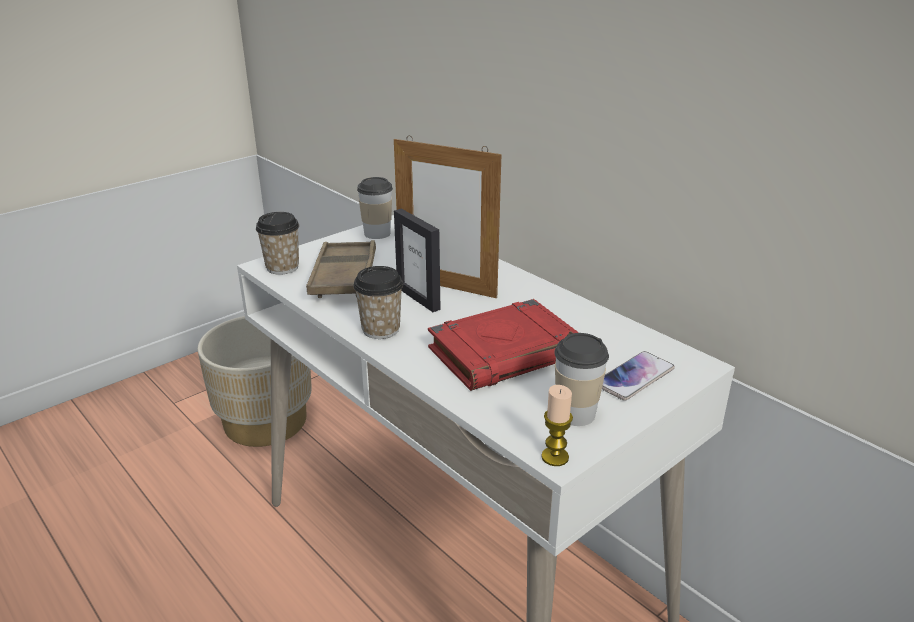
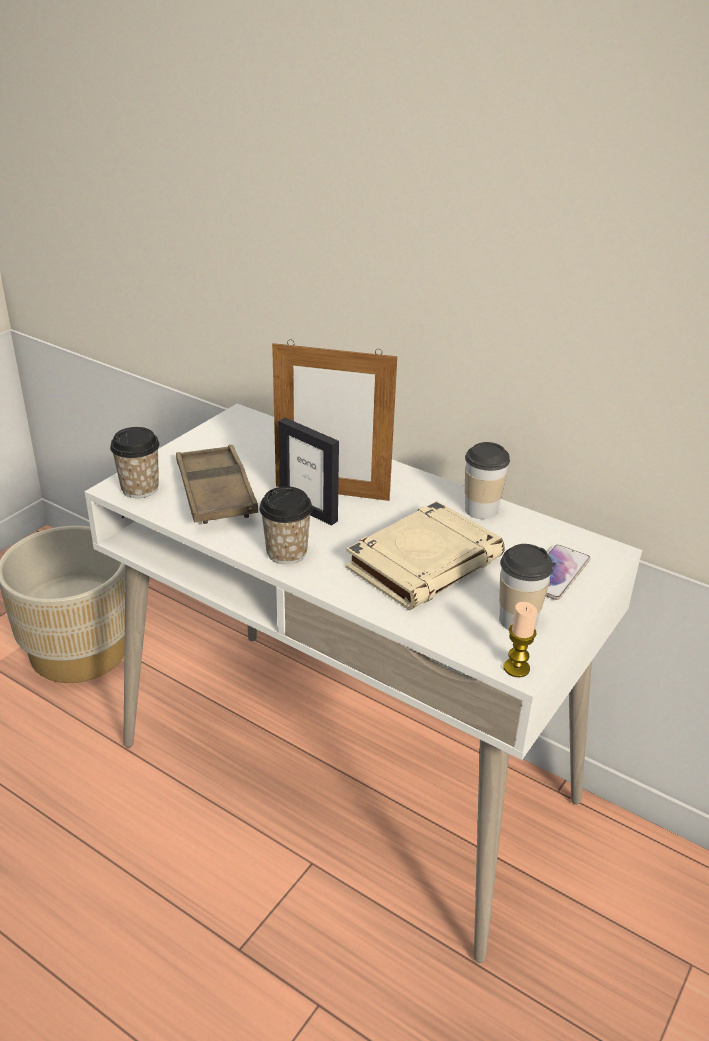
camera: 15 degrees left, 5 degrees up
(377, 233) = (225, 433): cup -> cup (481, 510)
(506, 352) = (425, 562): red book -> beige book

